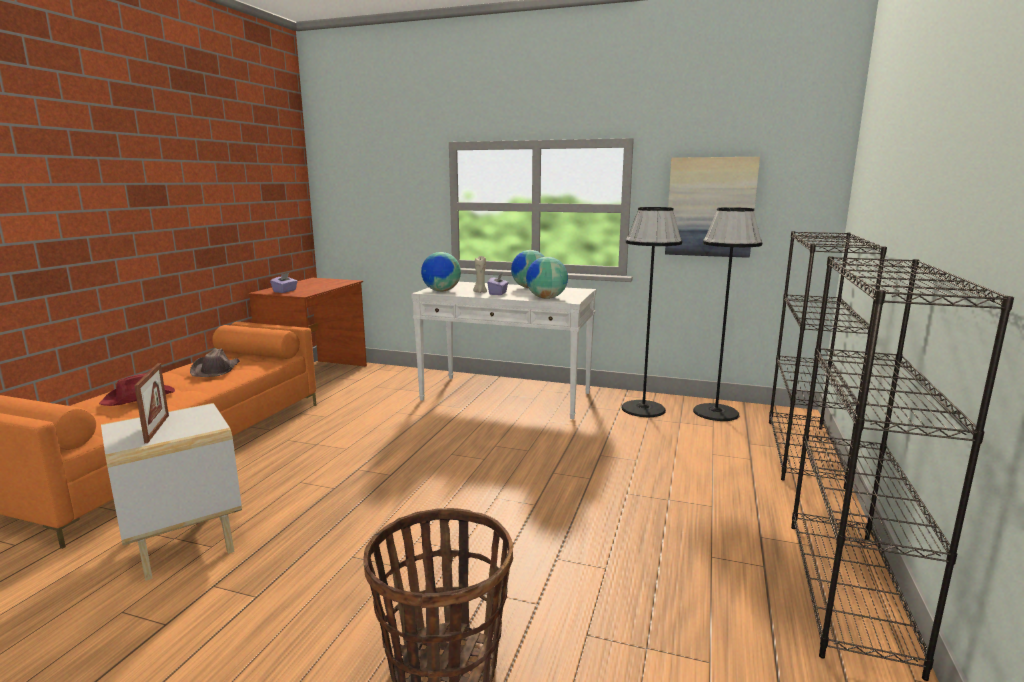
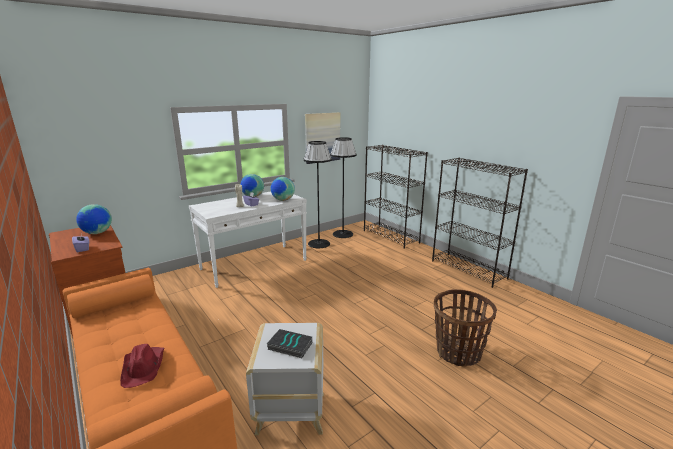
camera: 55 degrees left, 5 degrees up
(157, 428) = (289, 346): picture frame -> book
(216, 370) = (131, 325): brown hat -> none
(441, 291) = (217, 212): globe -> globe (97, 233)

